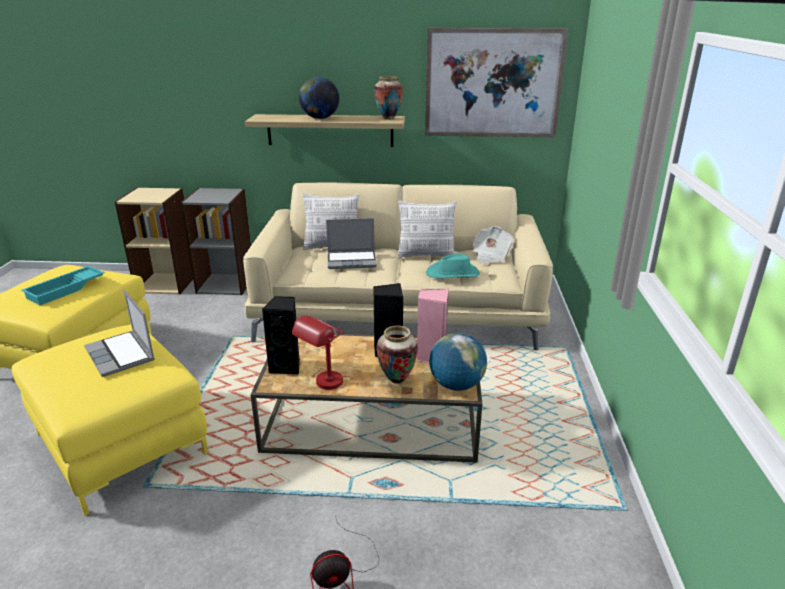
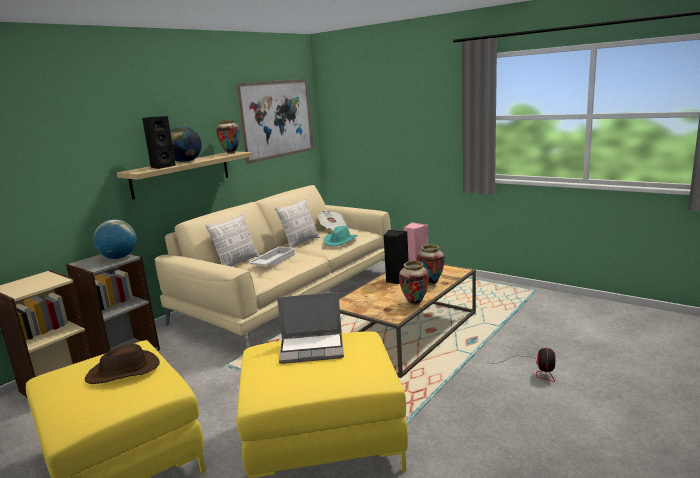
camera: 55 degrees left, 10 degrees down
(66, 289) = (124, 371): turquoise tray -> brown hat
(287, 366) = (377, 310): black speaker -> black speaker (162, 166)
(323, 386) = (415, 303): red table lamp -> vase
(352, 260) = (273, 261): laptop -> white tray
(456, 385) = (452, 271): globe -> globe (119, 257)

